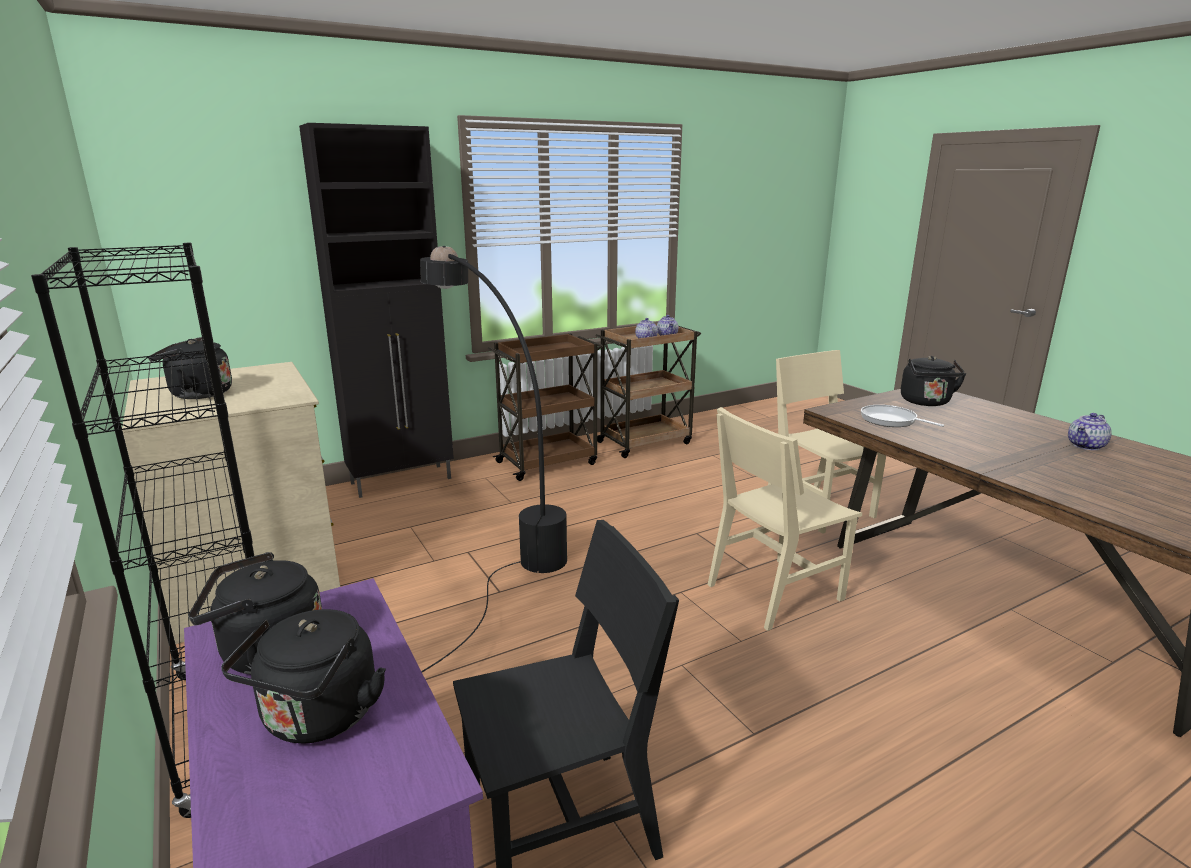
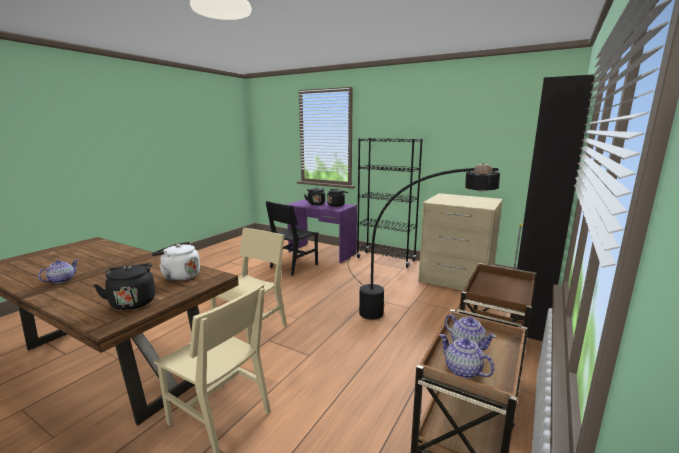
camera: 150 degrees right, 5 degrees down
(197, 394) = (461, 198): black kettle -> none
(891, 421) = (179, 276): frying pan -> white kettle

